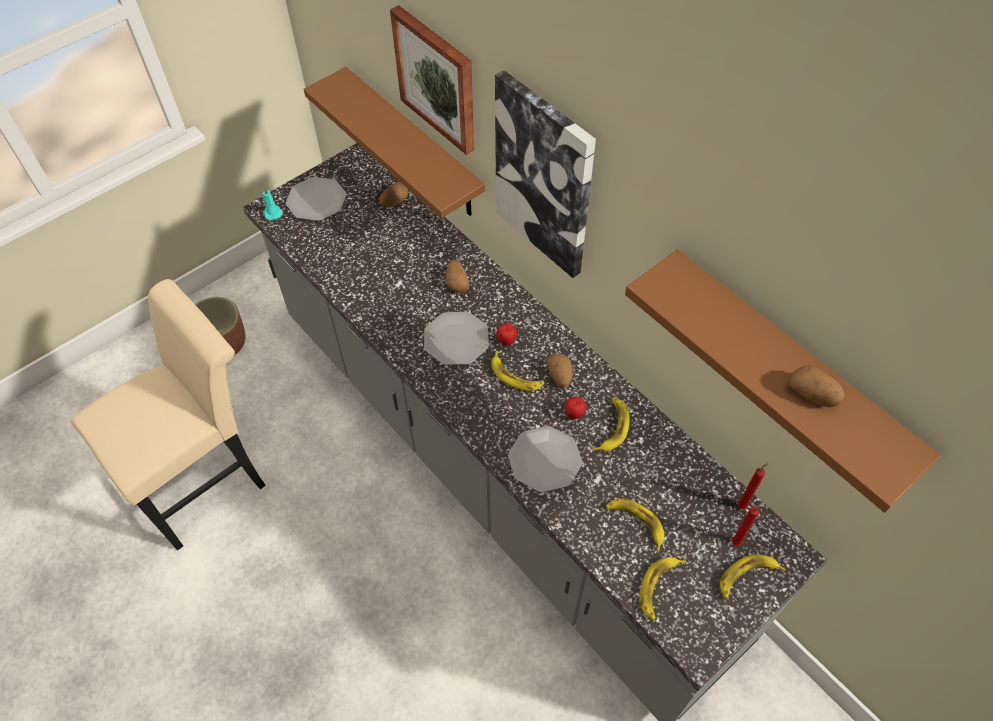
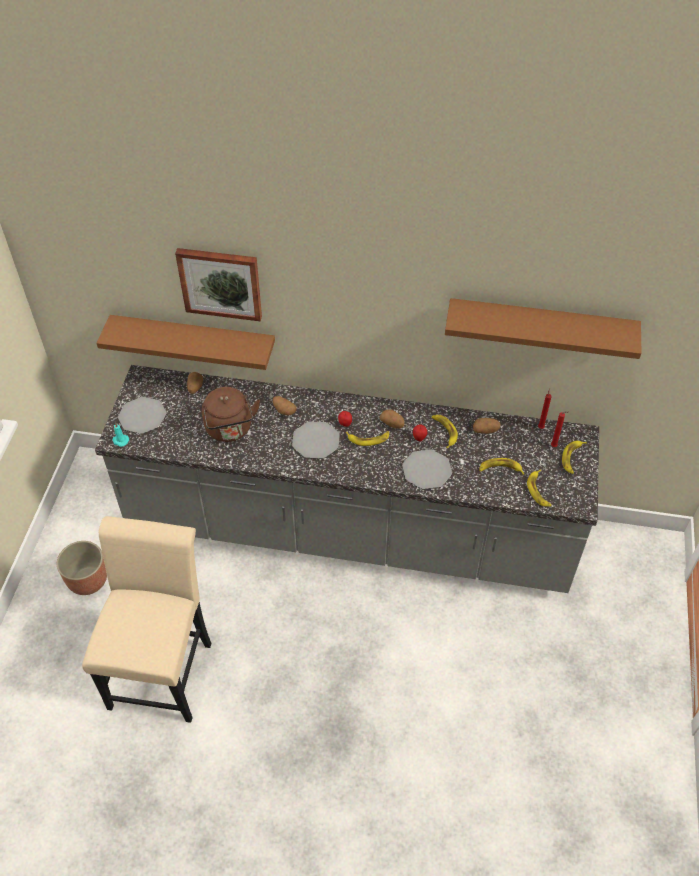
camera: 40 degrees left, 5 degrees down
(382, 269) = (230, 430): none -> brown kettle
(544, 176) = (333, 304): picture -> none
(812, 395) = (571, 327): potato -> potato (485, 430)

